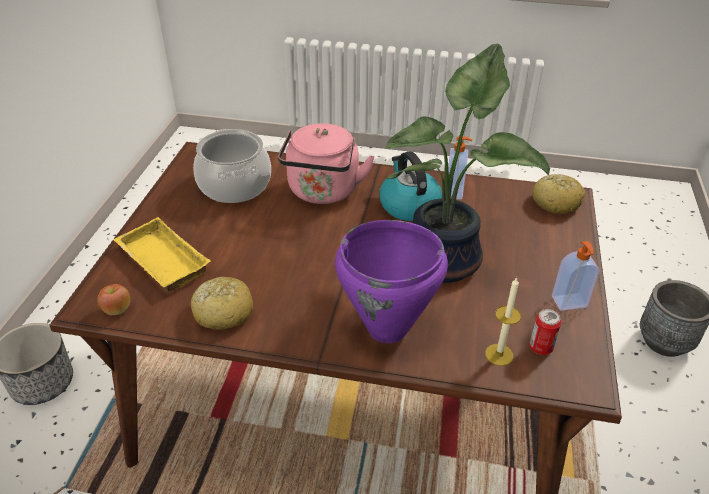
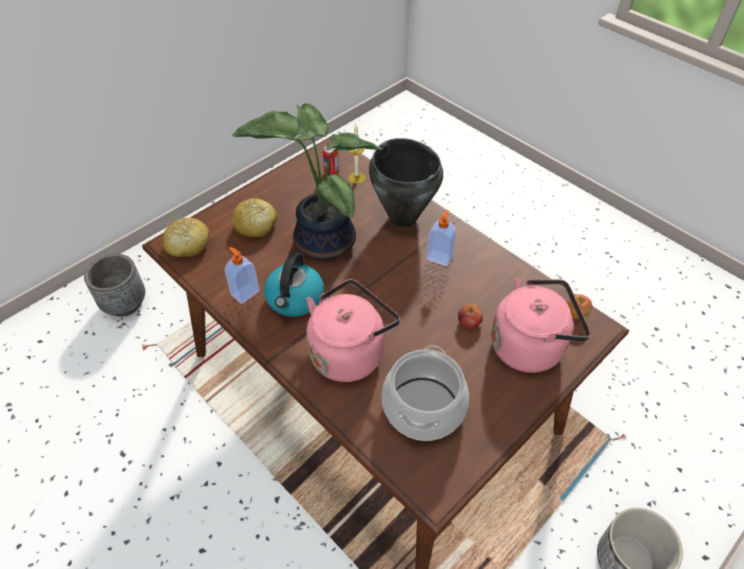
camera: 145 degrees left, 10 degrees up
(160, 261) = (530, 345): yellow tray -> pink kettle
(223, 312) = (500, 277): bread -> bread (255, 225)
(233, 255) = (469, 321): none -> apple
(388, 329) = (403, 217): purple cooking pot -> black cooking pot
(569, 302) = (284, 182): soap dispenser -> soap dispenser (439, 257)

